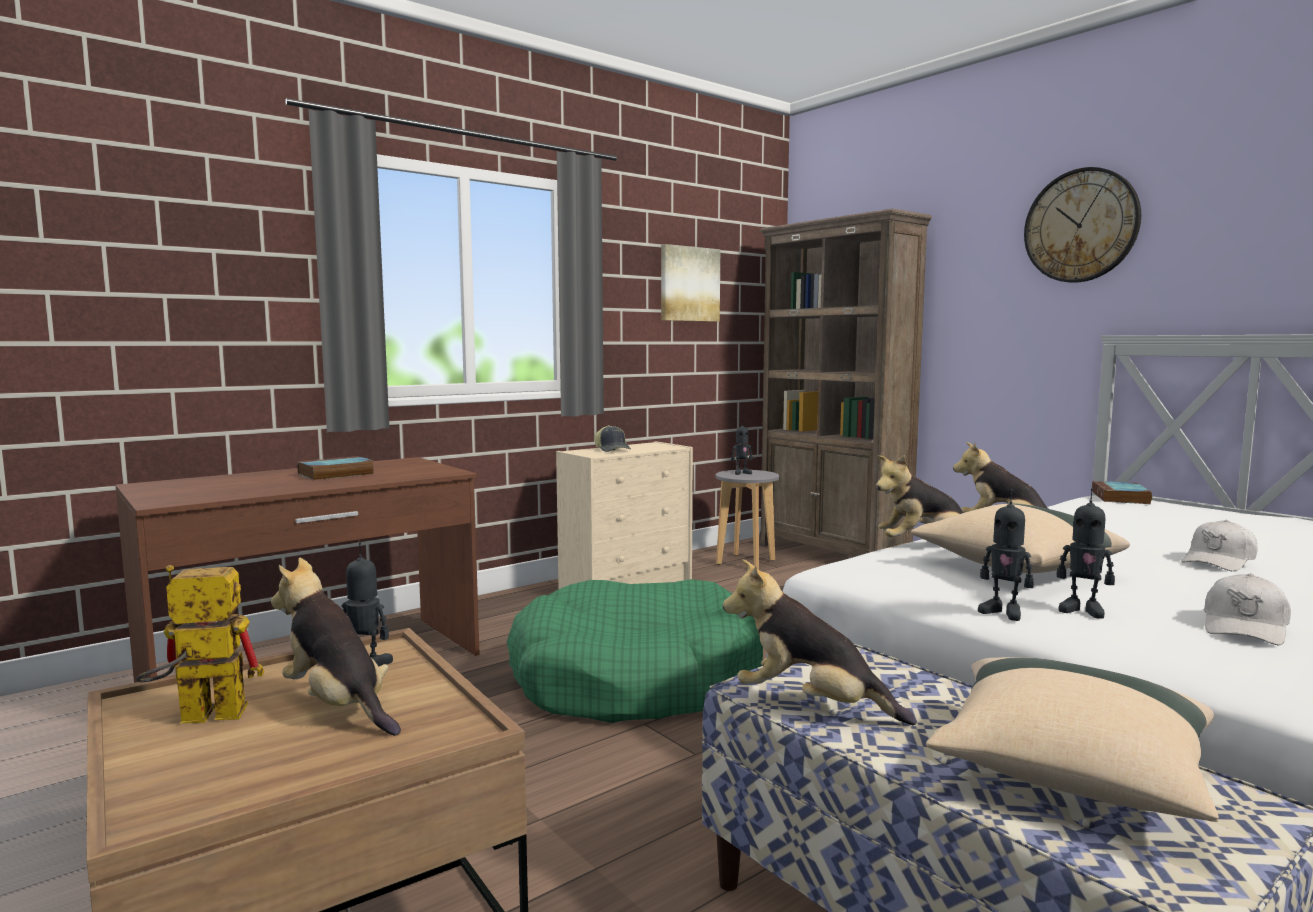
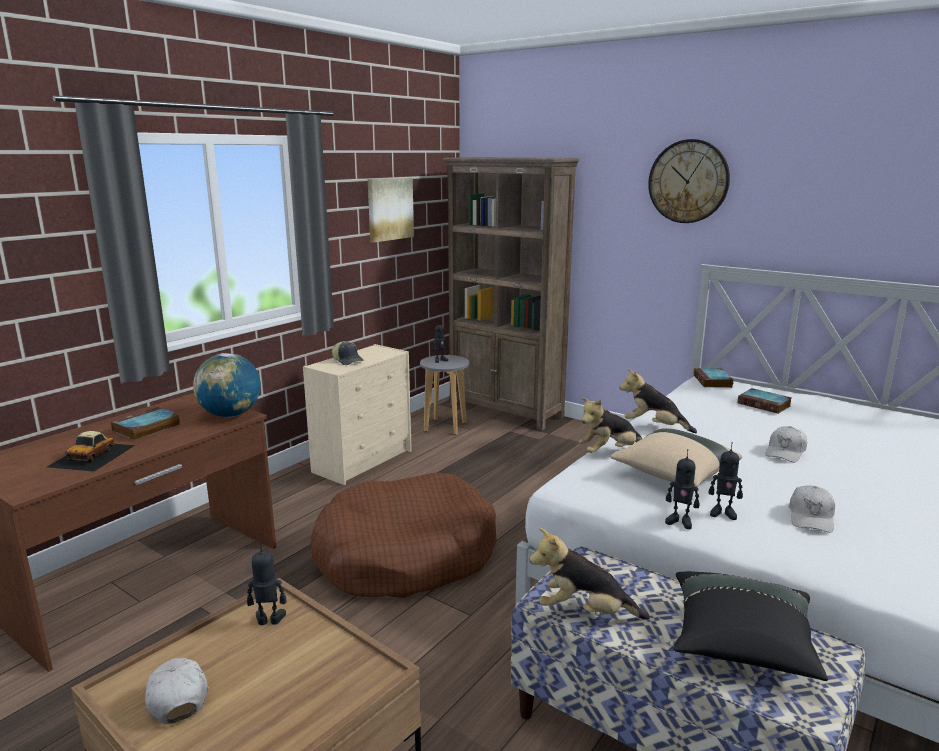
camera: 15 degrees left, 10 degrees up
(198, 718) = (177, 696): toy robot -> white cap
(258, 486) = (92, 455): none -> toy car
(338, 706) = (274, 665): plush toy -> none
(436, 471) = (231, 415): none -> globe
(635, 680) = (405, 555): green dog bed -> brown dog bed
(1070, 774) = (741, 644): beige pillow -> black pillow
(1200, 521) = (765, 404): none -> book

